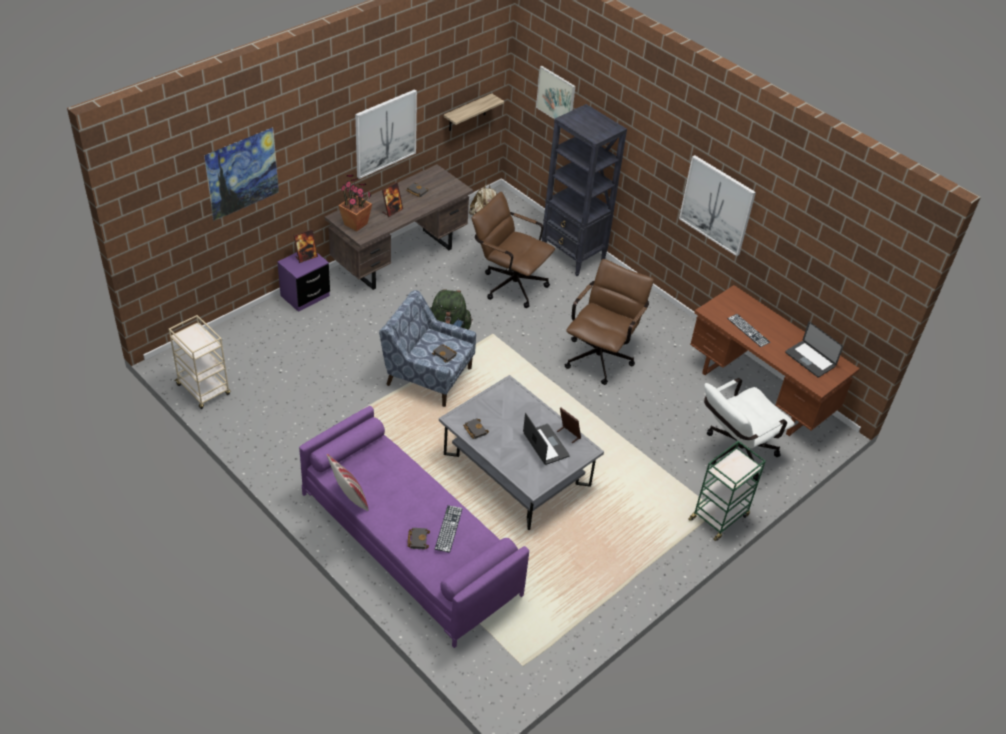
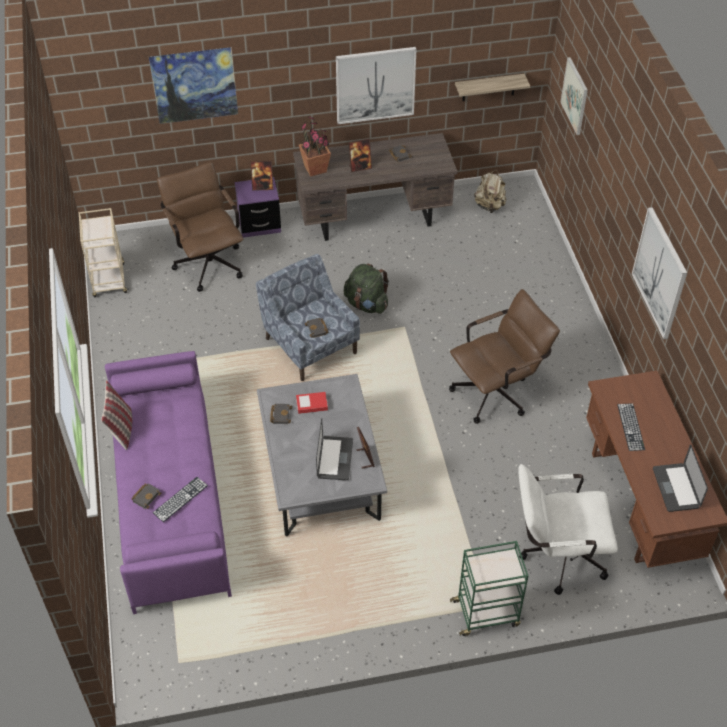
camera: 35 degrees right, 5 degrees up
(493, 412) = (312, 405): none -> book
(509, 283) = (461, 281): brown office chair -> brown office chair (207, 261)
(573, 256) = (550, 276): black bookcase -> none

